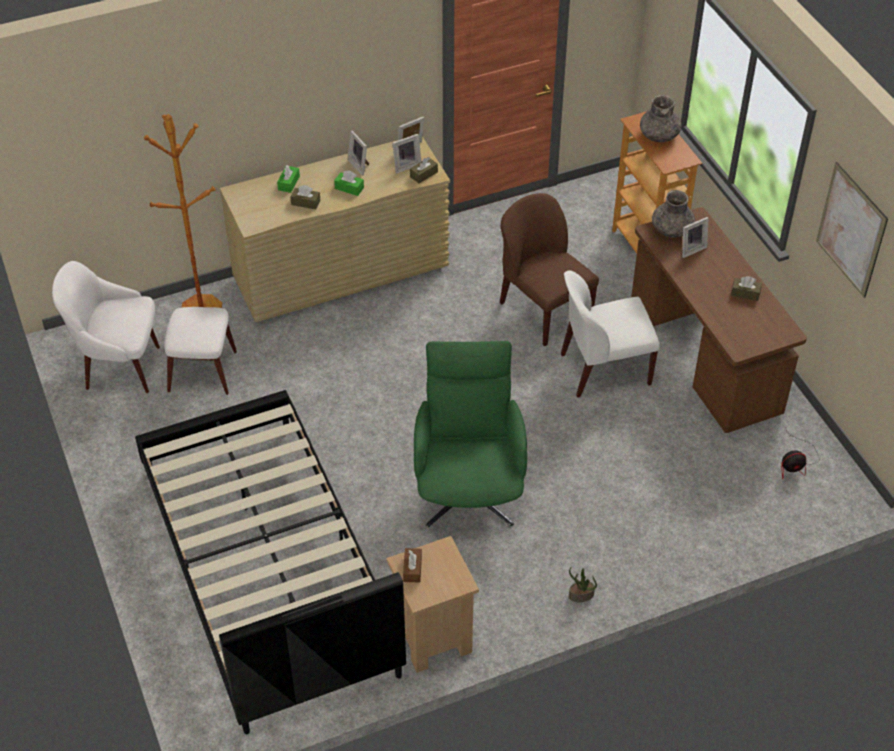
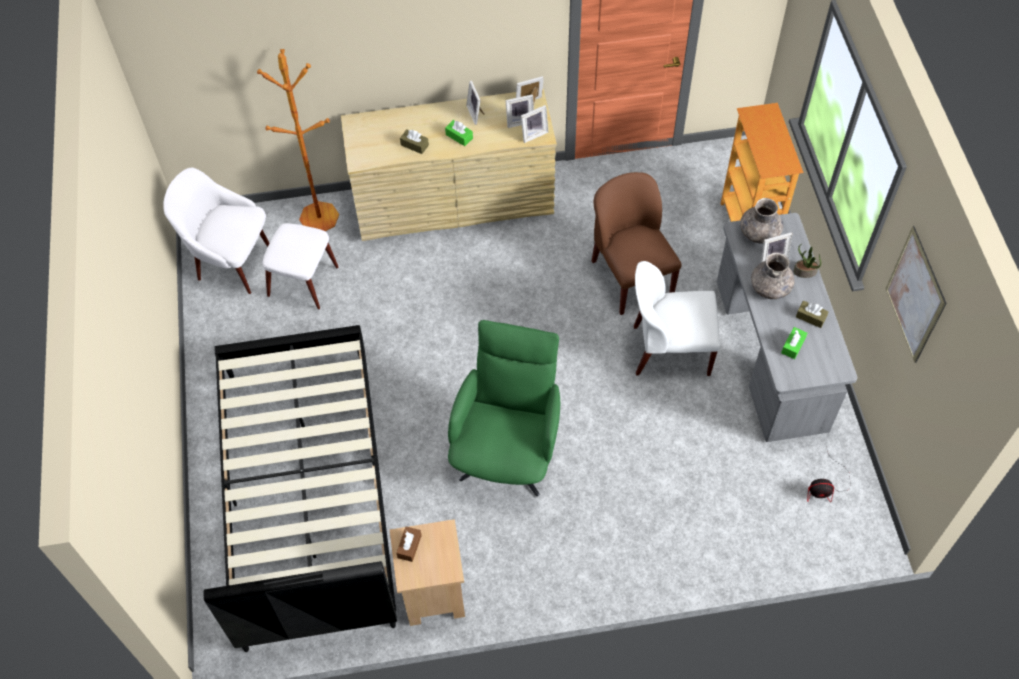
camera: 15 degrees right, 10 degrees up
(289, 183) = (405, 121): green tissue box -> green tissue box (793, 346)
(423, 174) = (533, 133): brown tissue box -> picture frame
(581, 595) = (580, 581): potted plant -> potted plant (804, 272)
(659, 135) = (769, 133): grey vase -> grey vase (770, 287)
(704, 356) = (770, 355): brown desk -> grey desk

